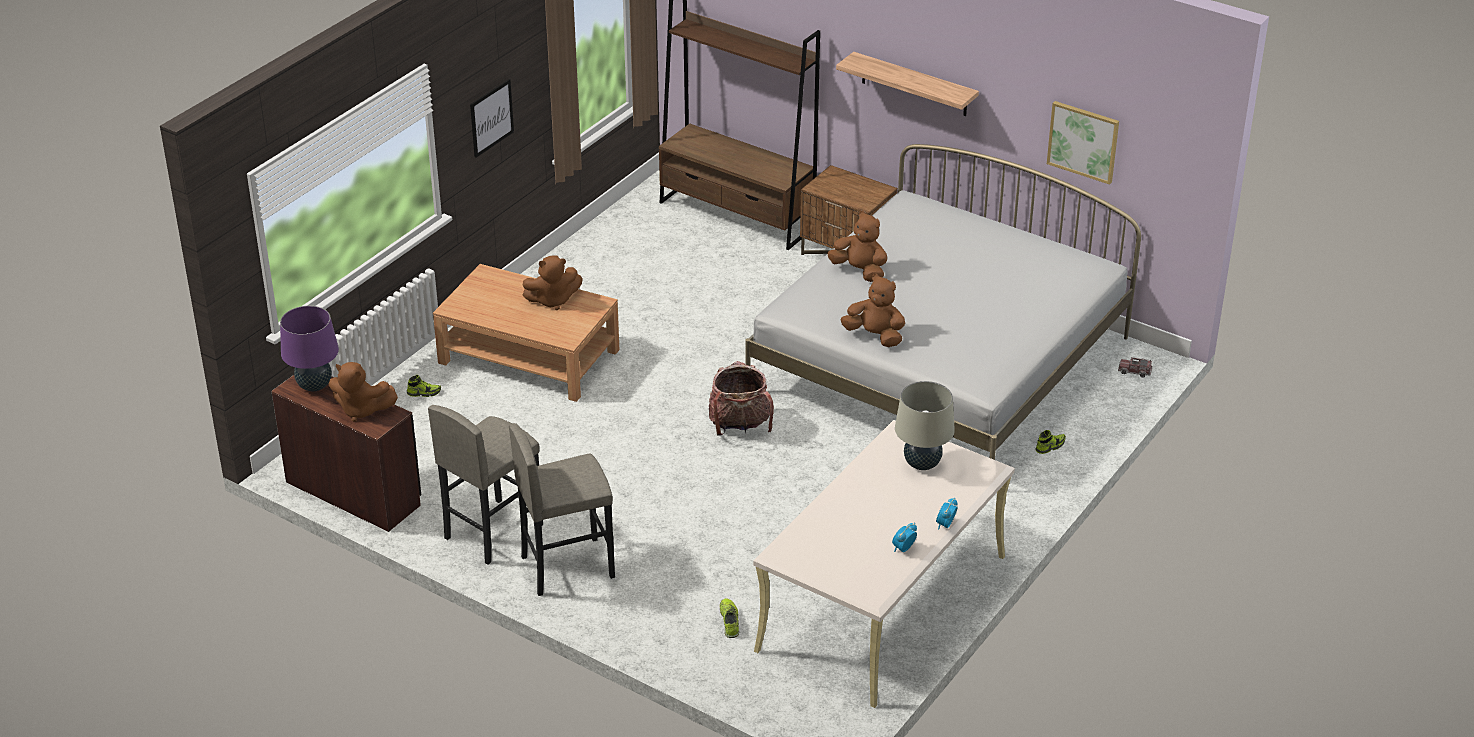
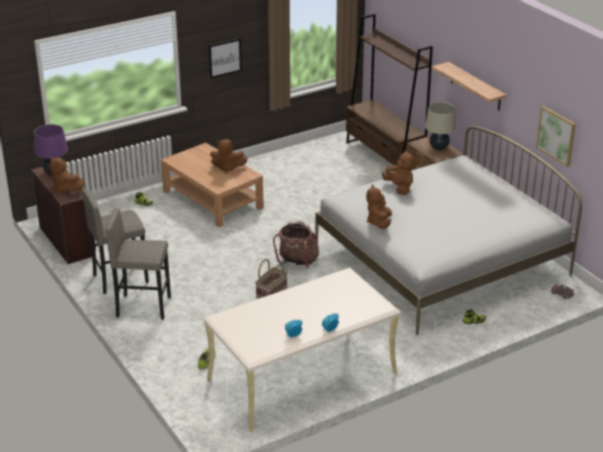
camera: 25 degrees right, 5 degrees down
(738, 485) = (271, 292): none -> basket
(875, 336) = (379, 223): brown plush toy -> brown plush toy turned 135 degrees counterclockwise
(922, 464) = (344, 294): beige table lamp -> beige table lamp (439, 147)

